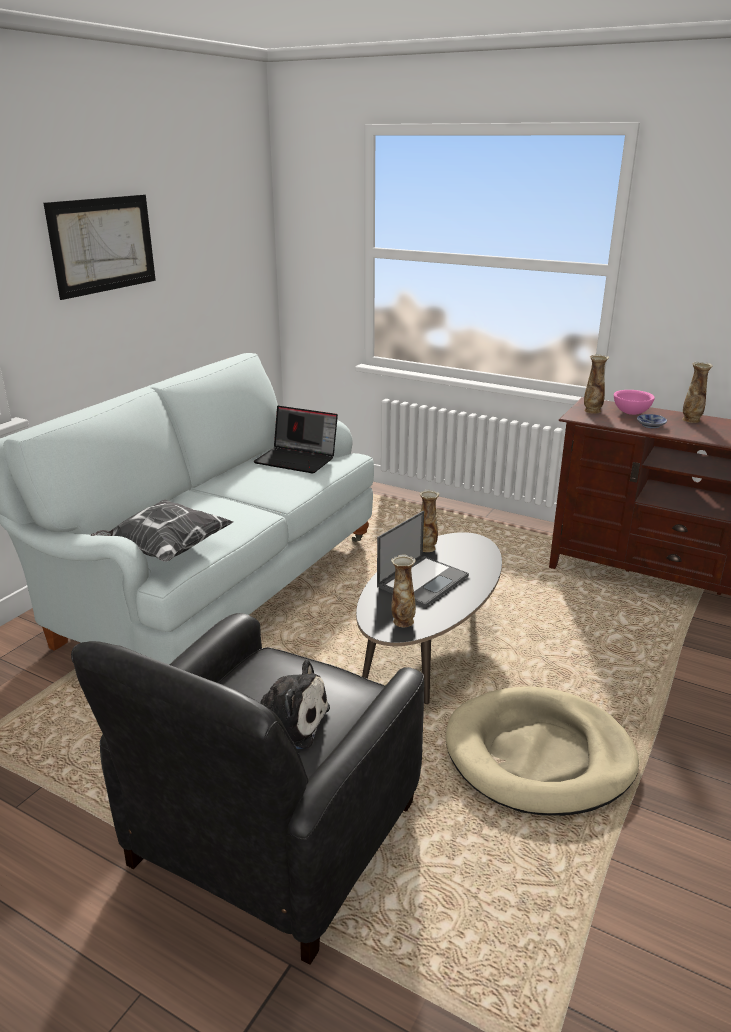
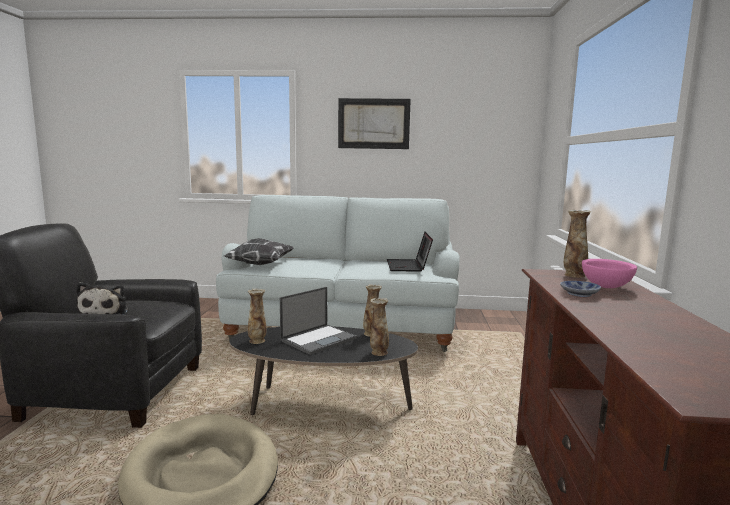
camera: 65 degrees right, 15 degrees down
(423, 580) = (319, 339): laptop -> laptop turned 60 degrees counterclockwise
(691, 420) = (651, 309): vase -> vase (378, 352)

